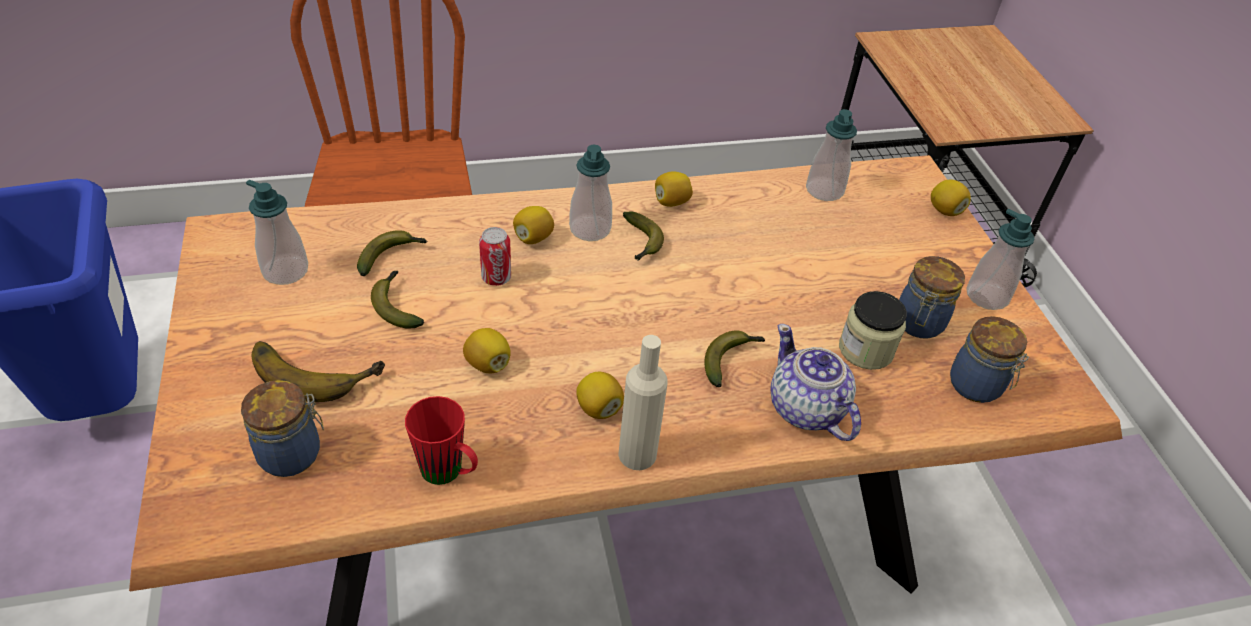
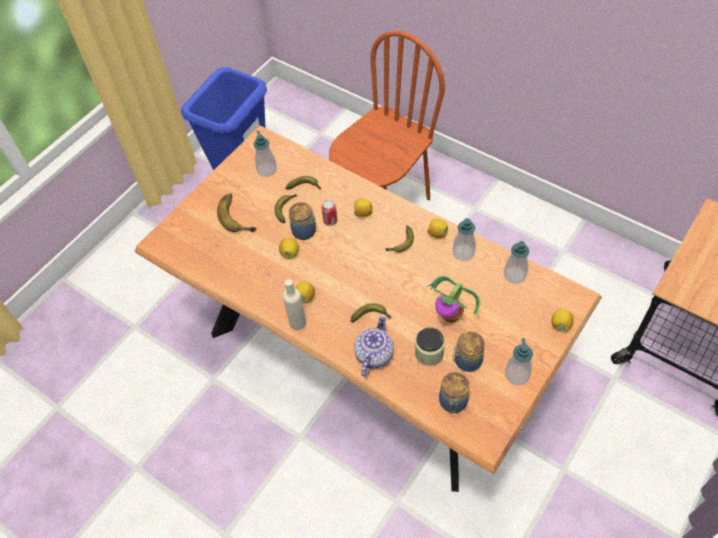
camera: 55 degrees right, 10 degrees up
(293, 454) = (204, 241): jar -> jar (305, 232)
(449, 474) = (237, 282): red mug -> none
(590, 229) = (388, 224): soap dispenser -> soap dispenser (463, 252)
(824, 284) = (451, 315): none -> potted plant

